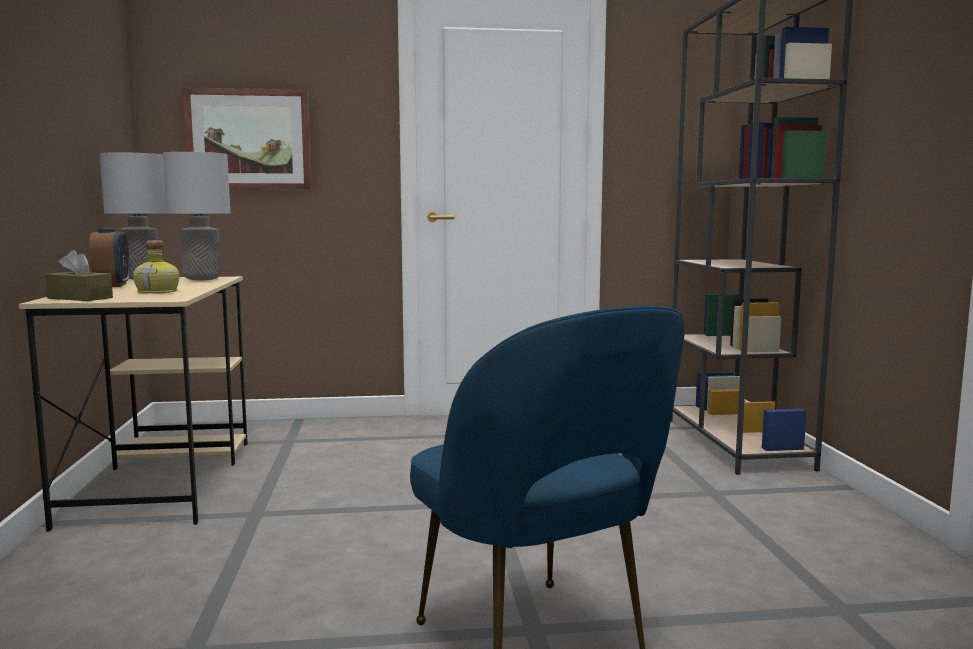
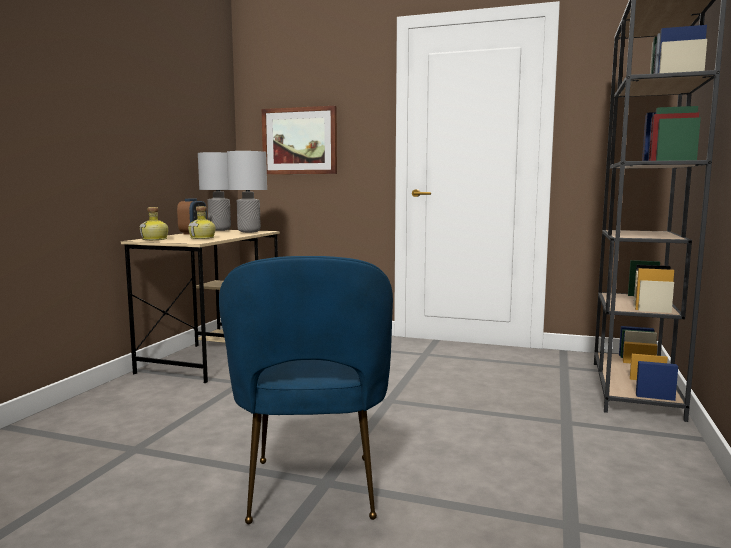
camera: 25 degrees right, 0 degrees up
(80, 298) = (155, 239): brown tissue box -> bottle

